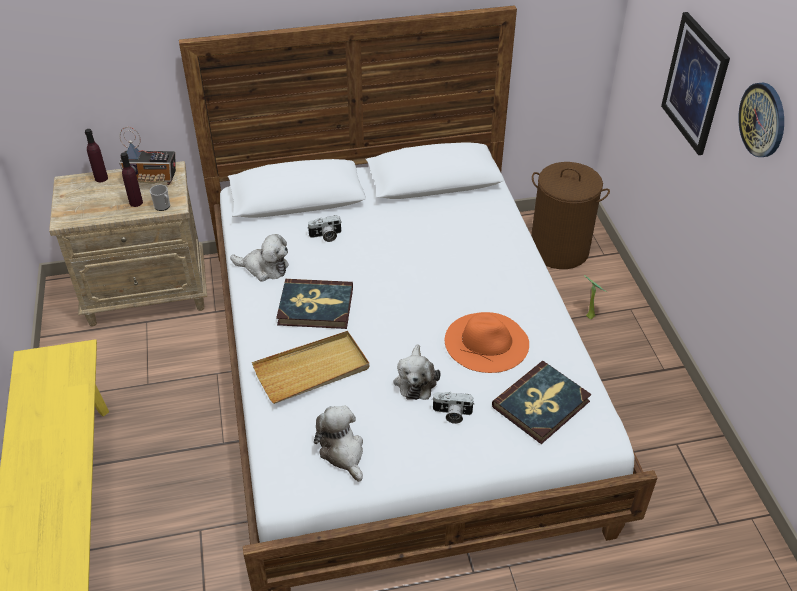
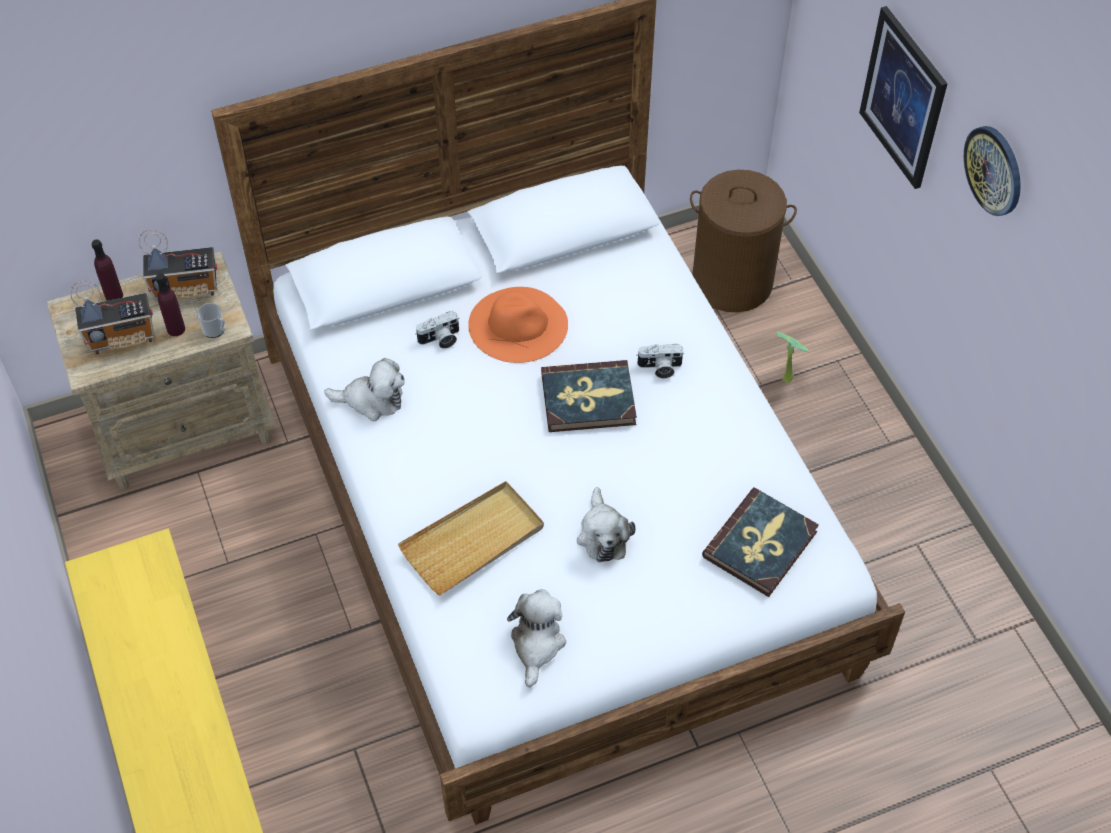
camera: 10 degrees left, 10 degrees up
(97, 203) = (122, 337): none -> radio
(315, 306) = (454, 449): book -> book (588, 399)
(342, 452) = (537, 644): plush toy -> plush toy turned 45 degrees clockwise
(452, 414) = (656, 573): camera -> camera (660, 368)
(486, 341) = (679, 468): orange hat -> orange hat (518, 324)

